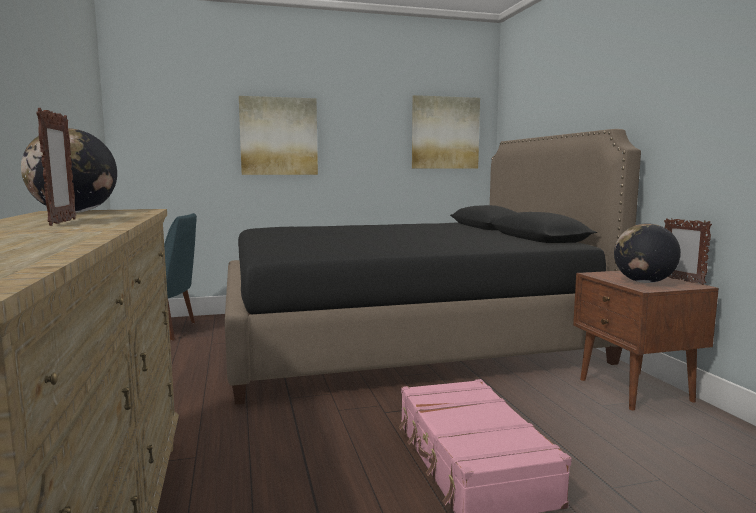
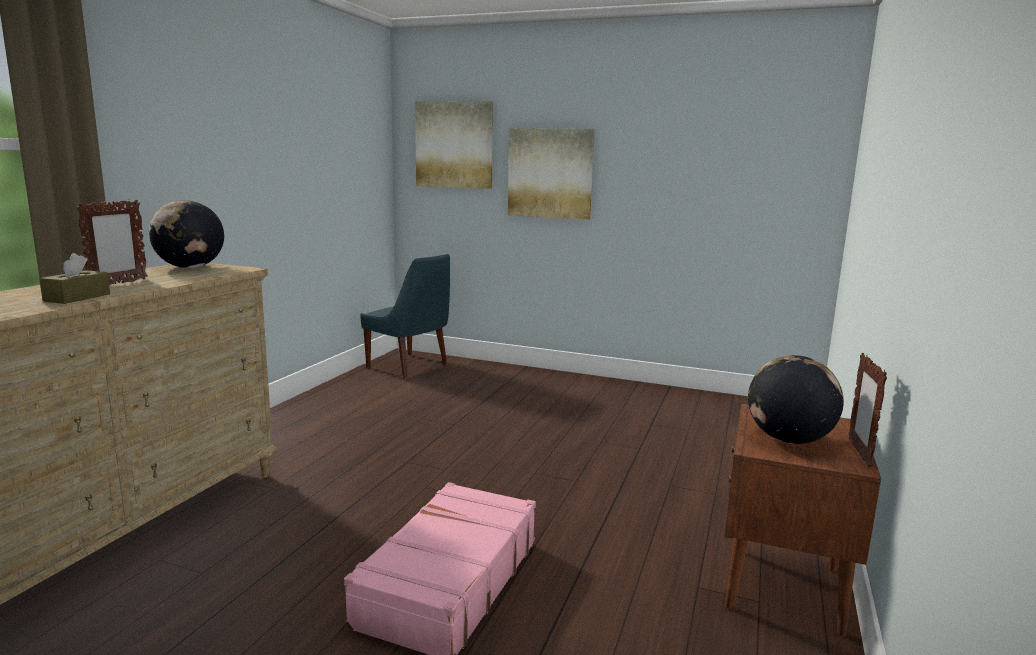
camera: 35 degrees right, 5 degrees up
(80, 230) = (77, 297): none -> brown tissue box
(402, 339) = (606, 432): black bed -> none
(445, 133) = (766, 172): picture -> picture (454, 145)

